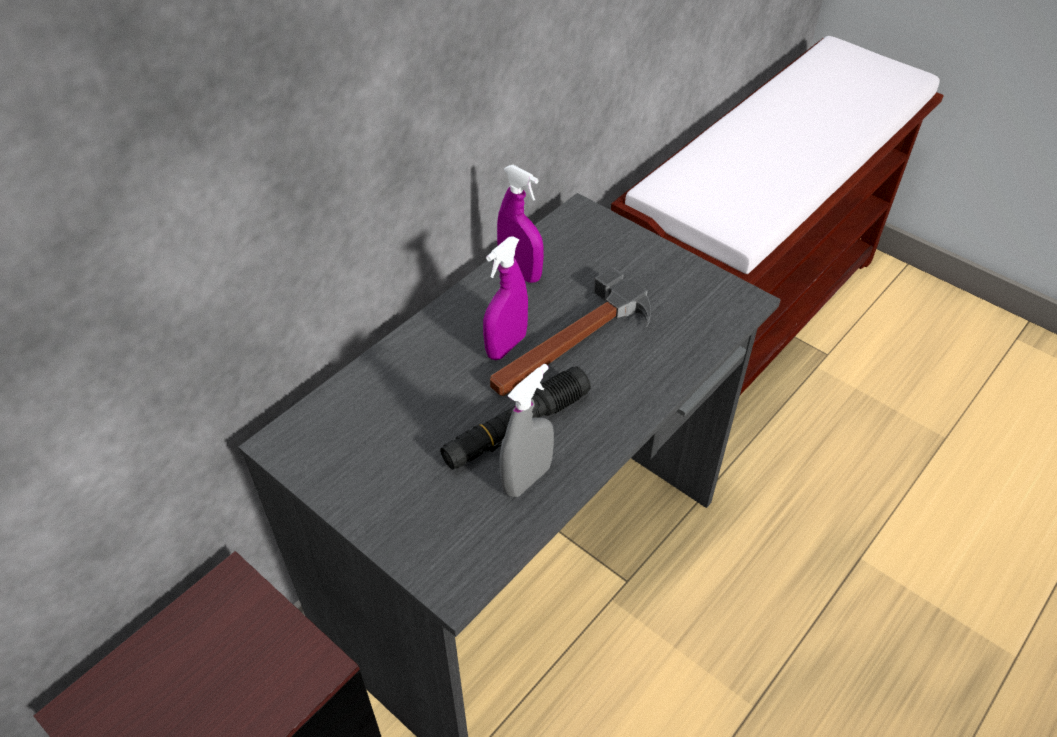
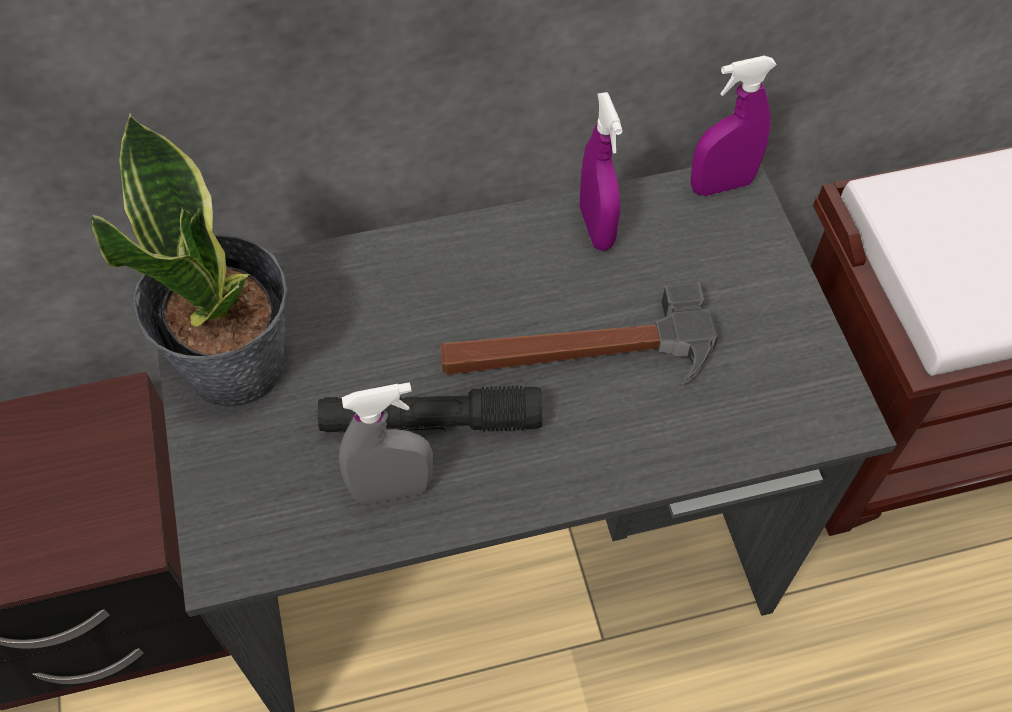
camera: 35 degrees right, 10 degrees up
(356, 465) = (238, 364): none -> potted plant
(506, 346) = (503, 314): purple spray bottle -> purple spray bottle (721, 185)

